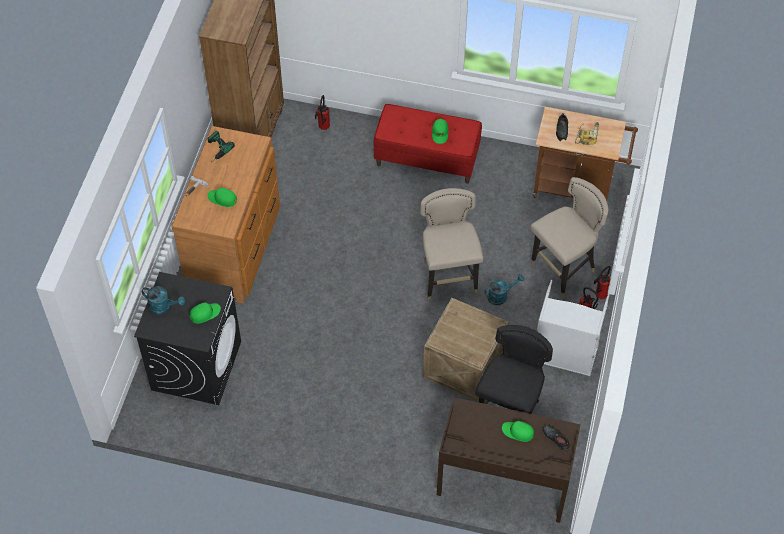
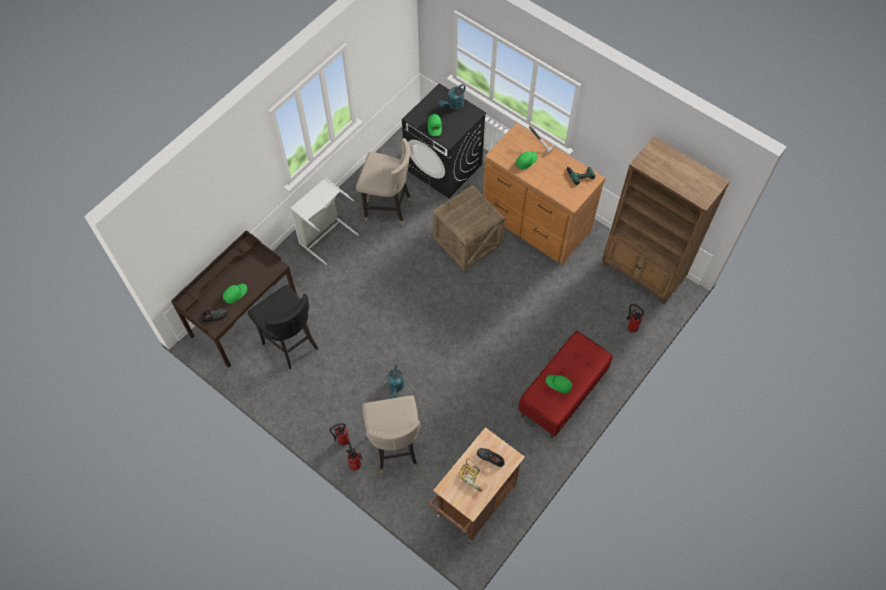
camera: 115 degrees right, 5 degrees up
(448, 279) = (431, 356): beige stool -> beige stool (387, 208)
(464, 365) = (348, 332): crate -> crate (467, 242)
(564, 355) = (317, 408): grey laundry basket -> grey laundry basket (324, 235)

